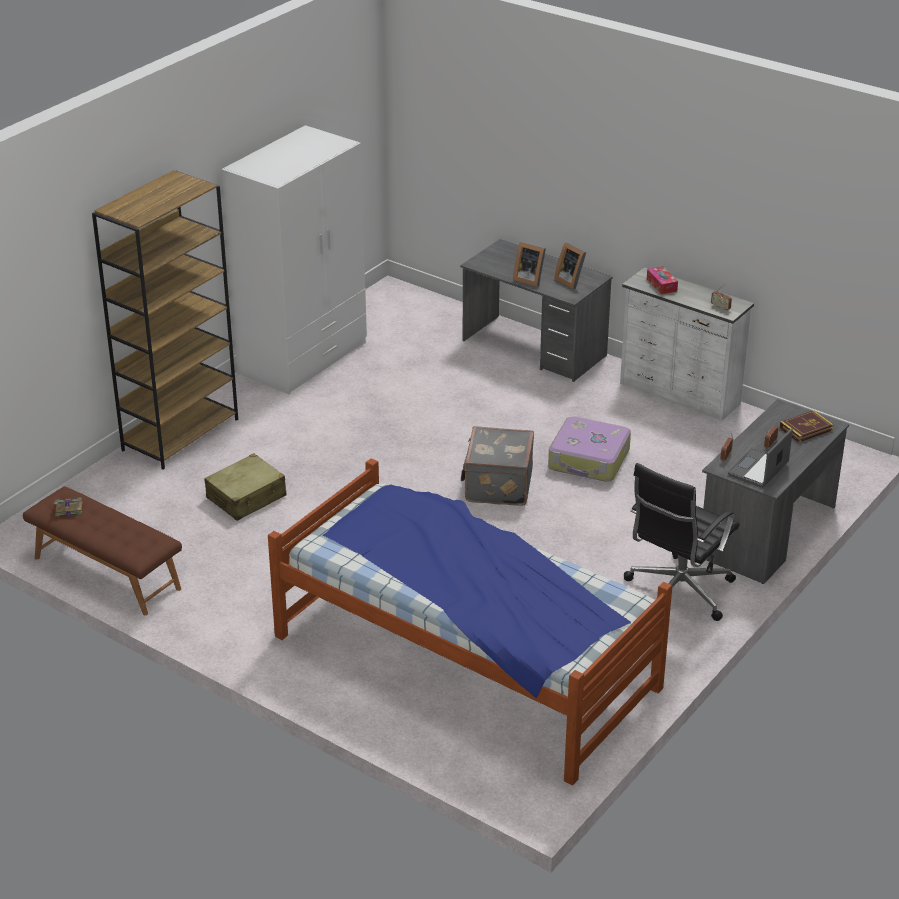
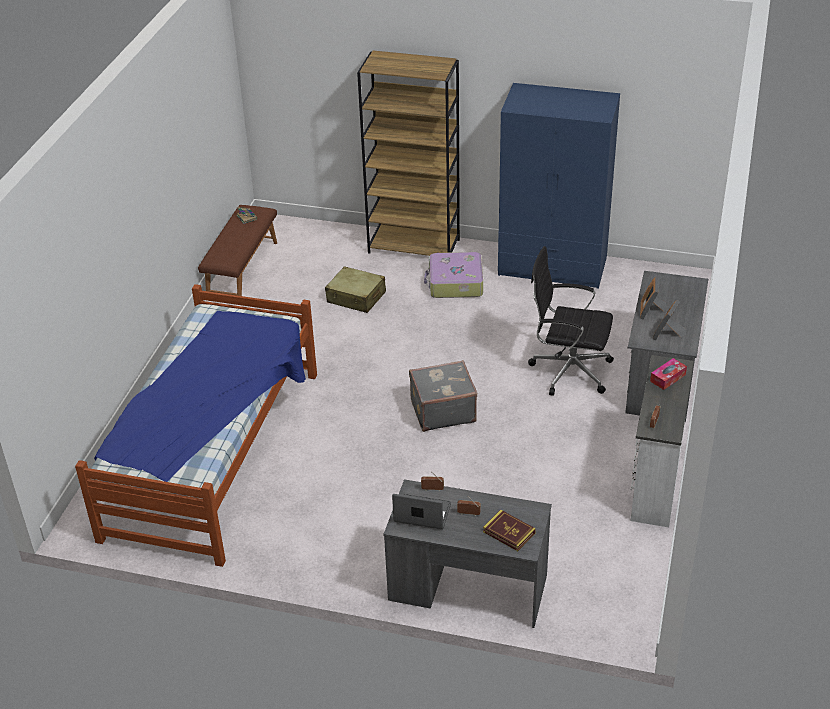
camera: 70 degrees right, 5 degrees up
(304, 358) = (553, 267): white wardrobe -> blue wardrobe
(589, 460) = (511, 452): suitcase -> suitcase (455, 283)
(677, 593) = (350, 548): black office chair -> black office chair (568, 370)

